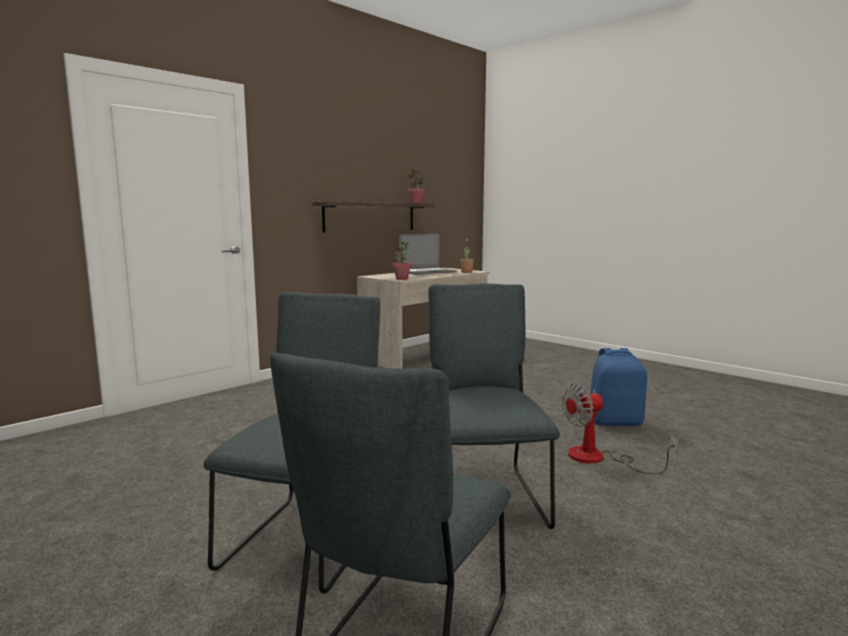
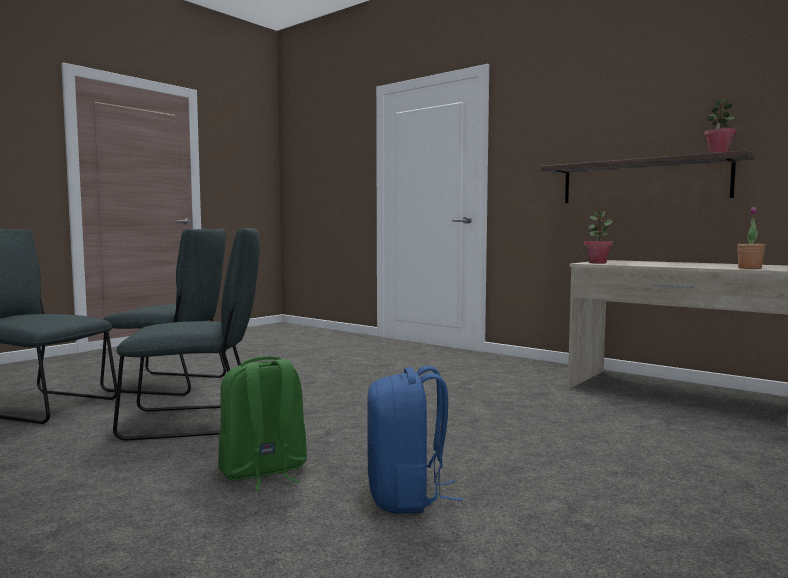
camera: 85 degrees right, 5 degrees down
(427, 272) = (707, 264): laptop -> none
(599, 459) = (263, 472): fan -> green backpack

